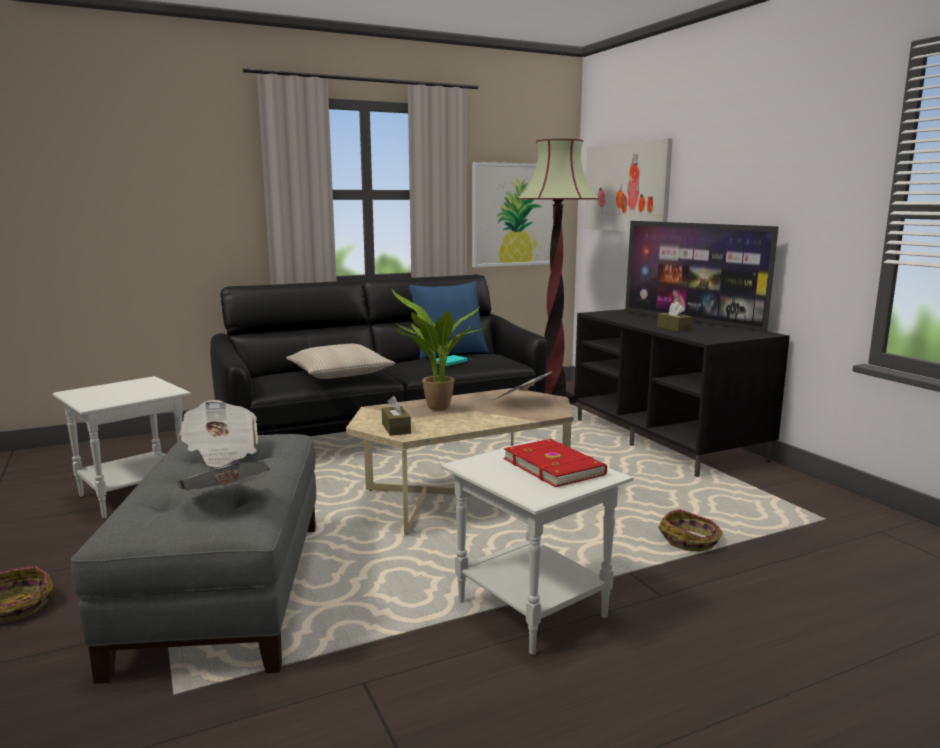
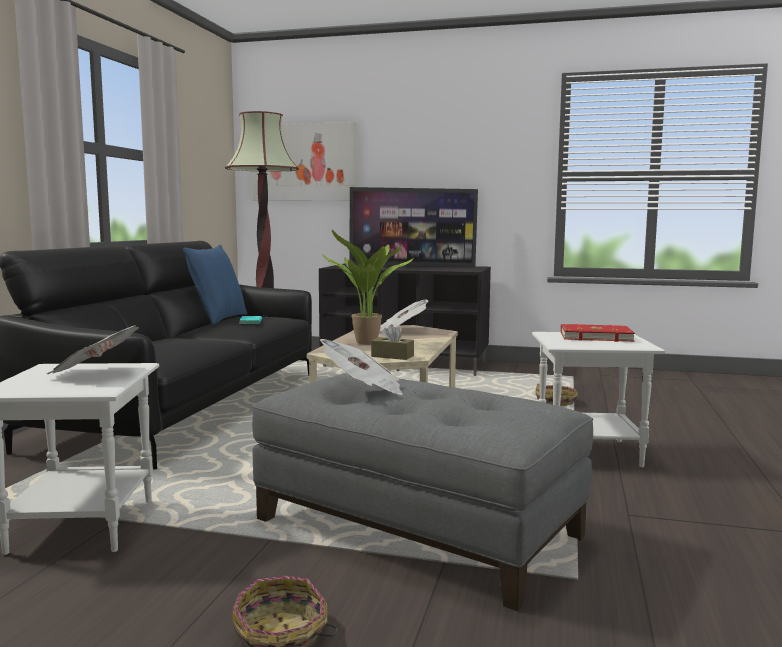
camera: 50 degrees left, 5 degrees down
(225, 500) = (496, 402): newspaper -> newspaper (95, 374)
(339, 373) = (182, 342): beige pillow -> none
(516, 215) = (203, 184): picture -> none
(673, 328) = (423, 268): brown tissue box -> none

